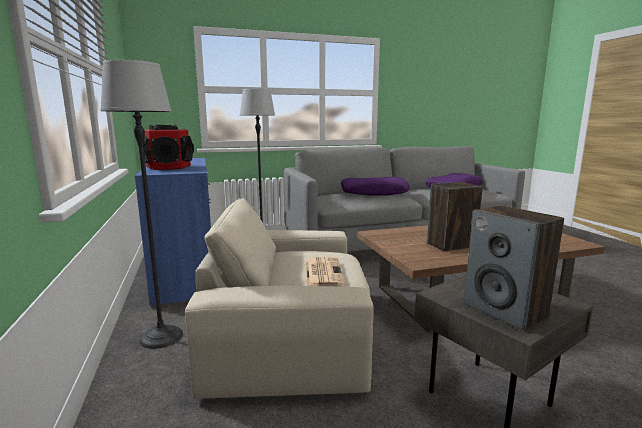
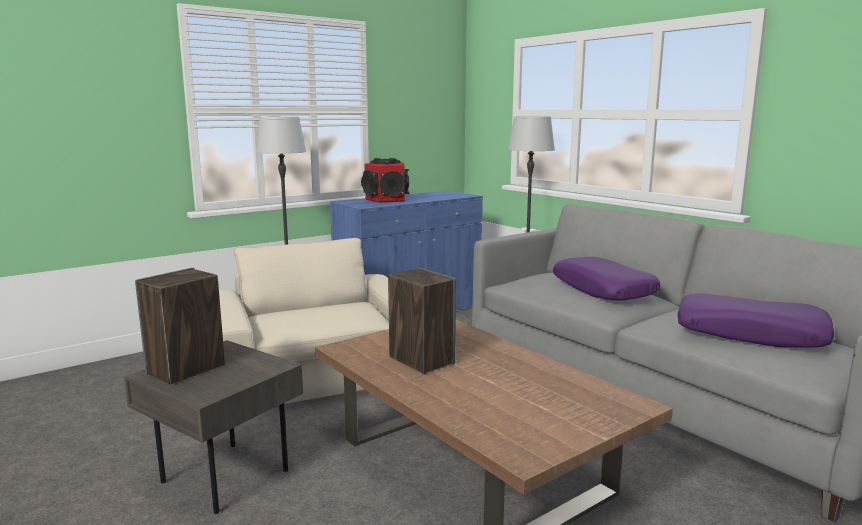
camera: 70 degrees right, 0 degrees up
(322, 272) = (299, 318): newspaper -> none

